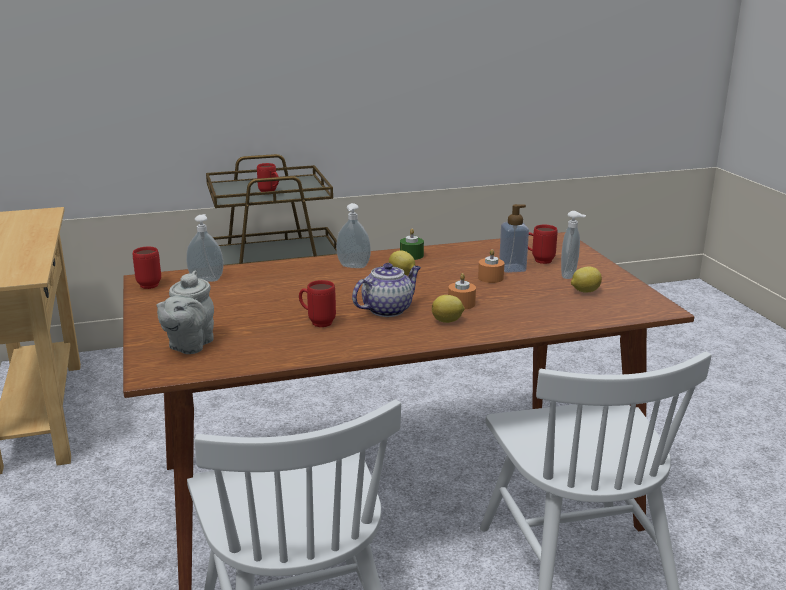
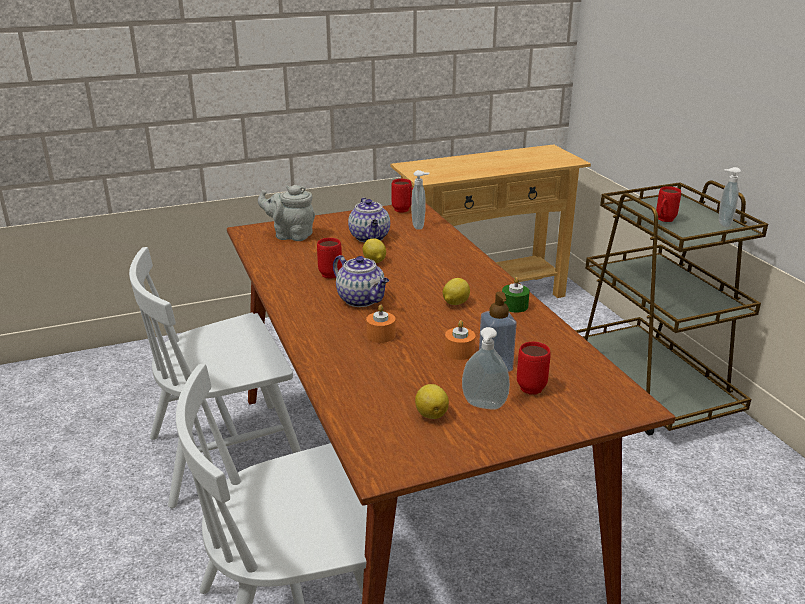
camera: 85 degrees right, 5 degrees up
(226, 303) = (370, 238): none -> teapot
(353, 267) = (468, 279): soap dispenser -> soap dispenser (722, 224)
(448, 321) = (337, 328): lemon -> lemon (374, 261)

